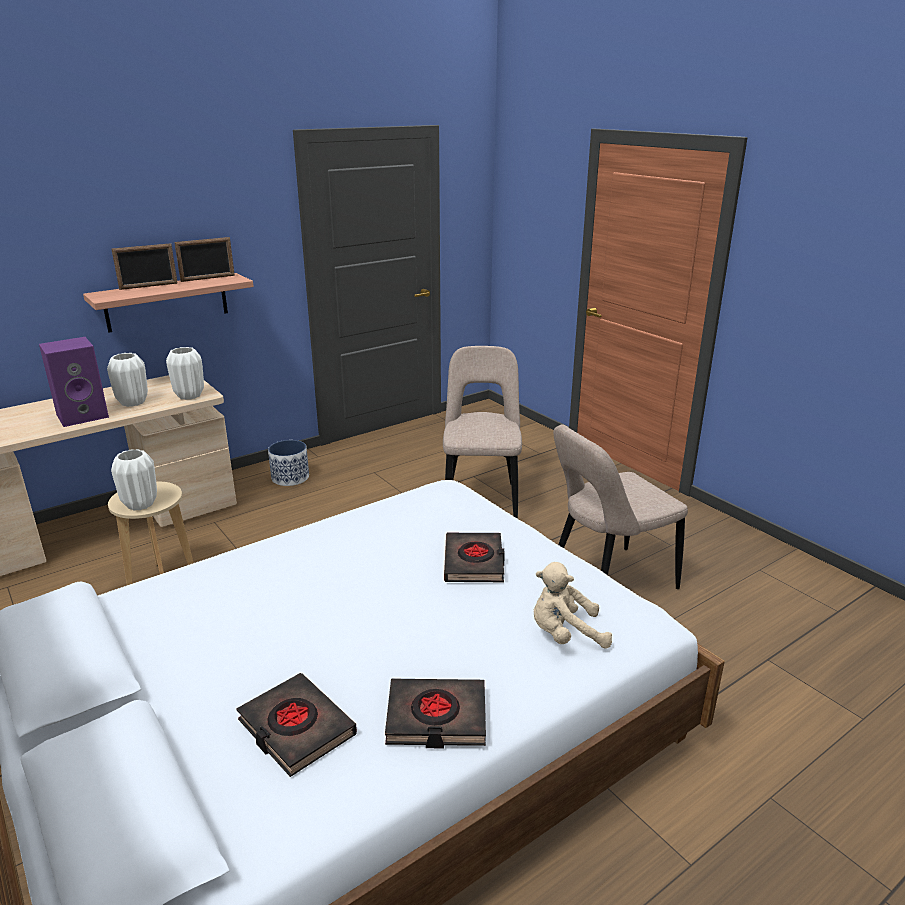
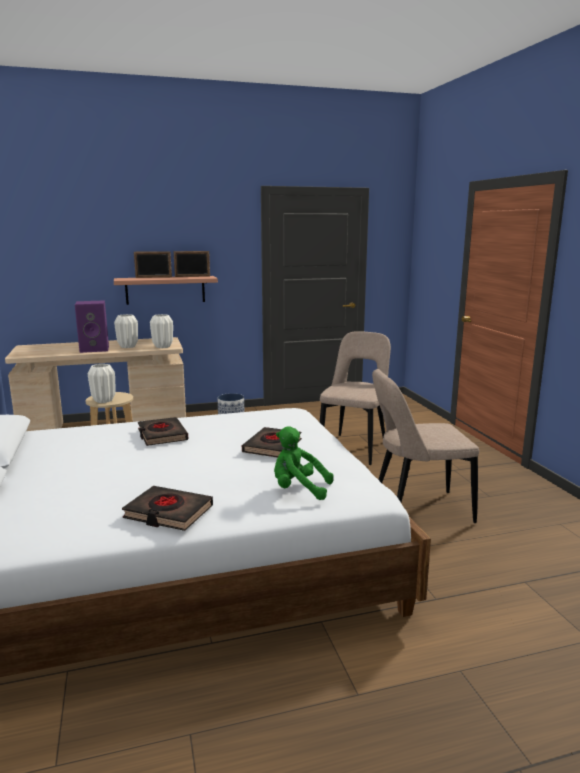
camera: 20 degrees right, 10 degrees down
(296, 728) = (80, 501): black book -> black book (162, 435)
(565, 634) = (298, 489): beige plush toy -> green plush toy

